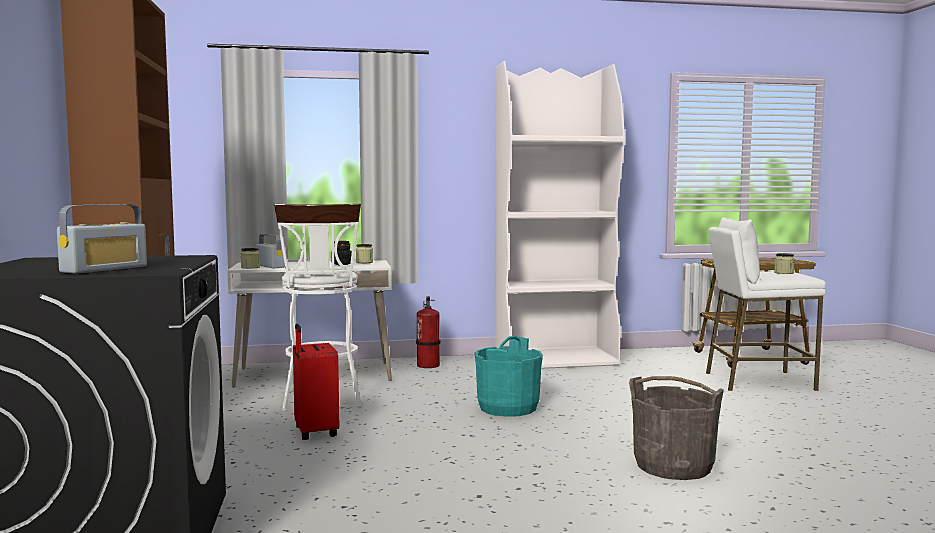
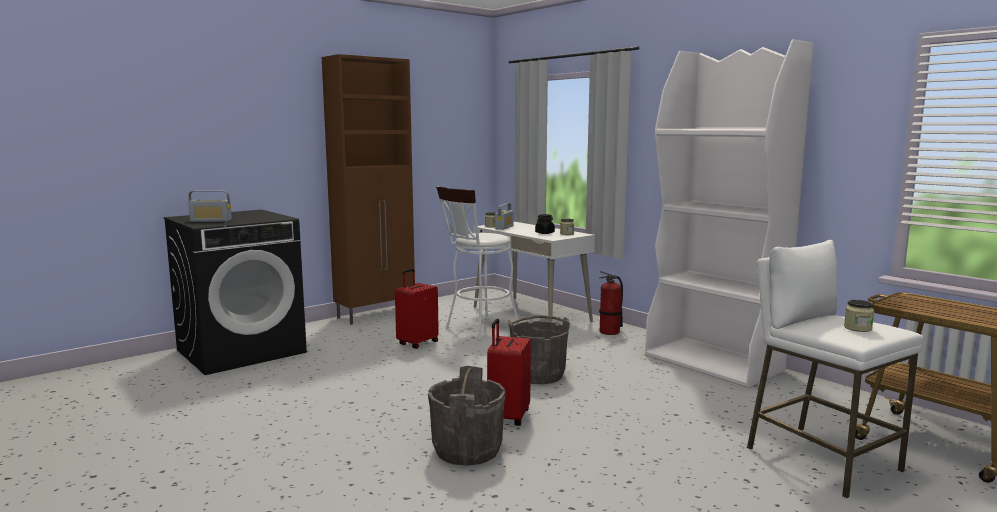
camera: 60 degrees right, 5 degrees up
(507, 408) = (538, 375): turquoise bucket -> grey bucket
(605, 438) = (508, 417): none -> red suitcase

